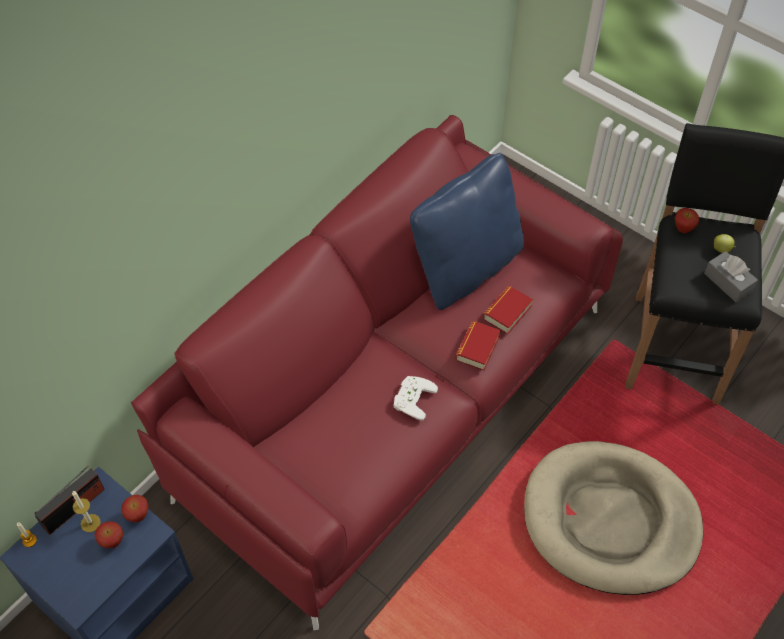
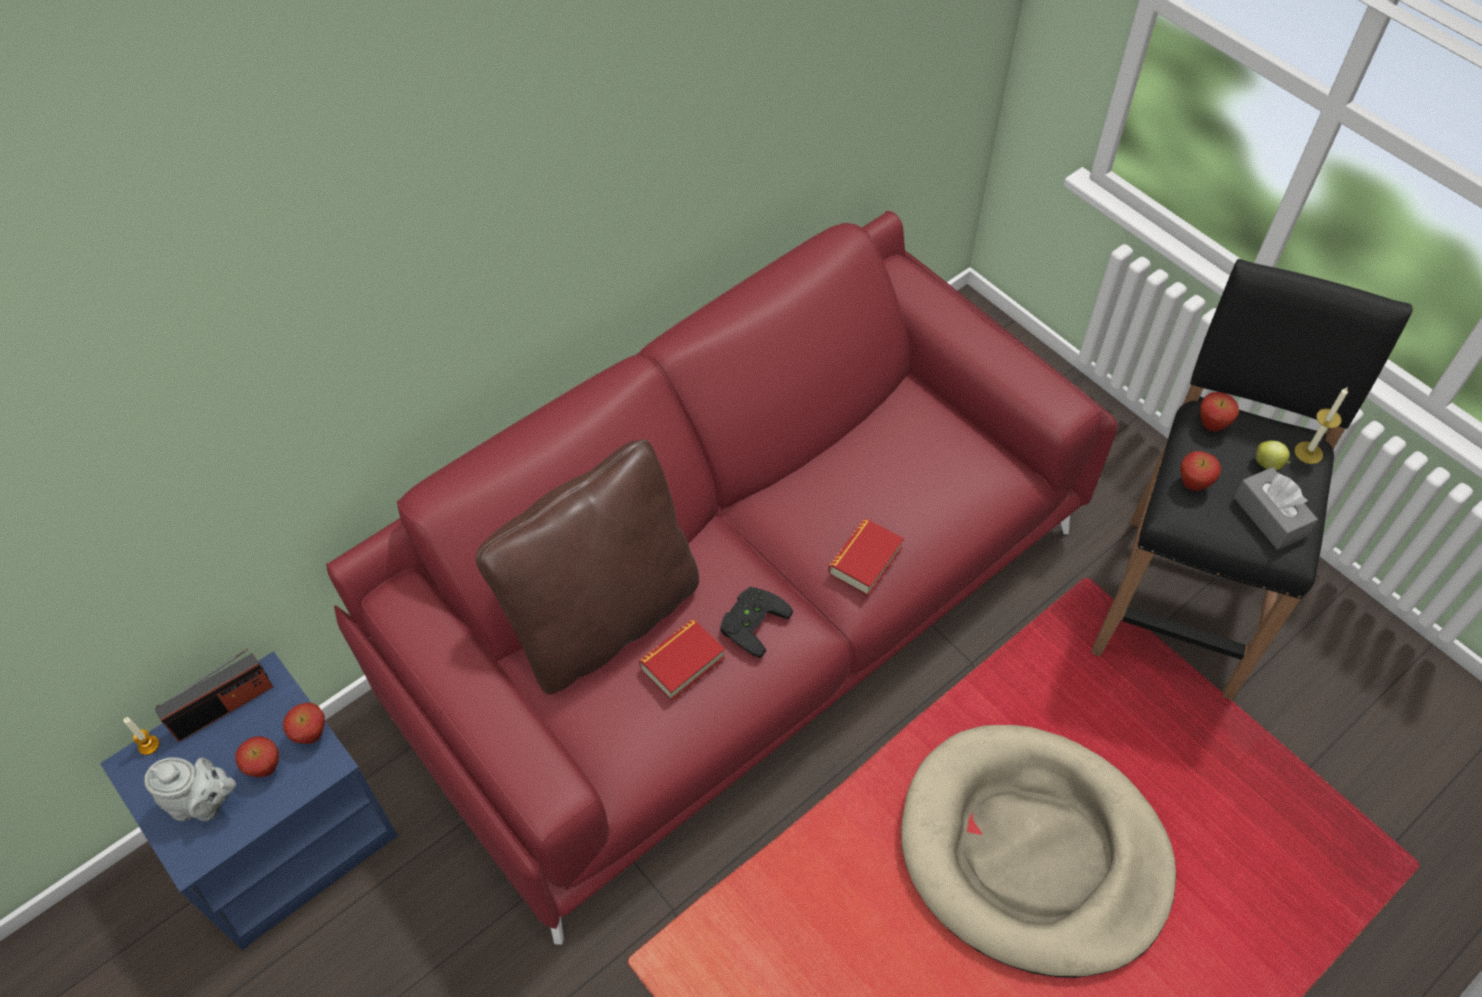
camera: 10 degrees right, 0 degrees up
(77, 571) = (204, 803): none -> grey teapot
(90, 523) = (241, 733): candle -> candle (1308, 452)
(315, 410) = (604, 617): none -> brown pillow
(411, 398) = (750, 621): white game controller -> black game controller
(466, 268) = (872, 438): blue pillow -> none
(507, 312) = (921, 513): book -> book (682, 663)
(677, 269) = (1192, 484): none -> apple

